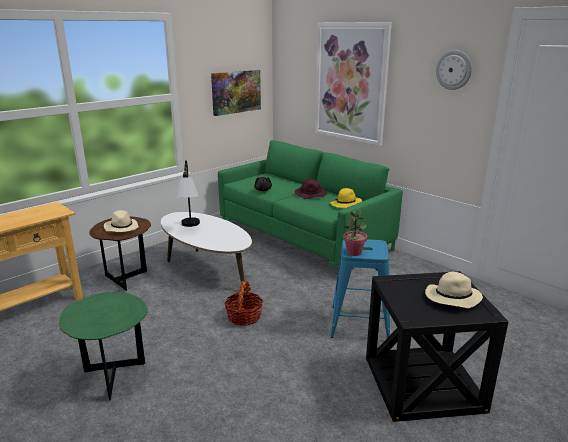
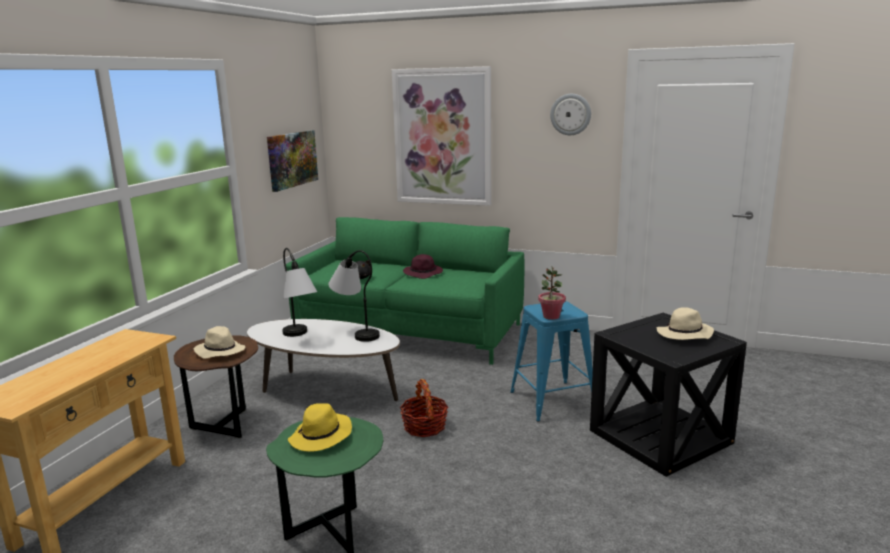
camera: 25 degrees left, 5 degrees down
(228, 232) = (356, 332): none -> table lamp
(346, 204) = (475, 277): yellow hat -> yellow hat (321, 437)

